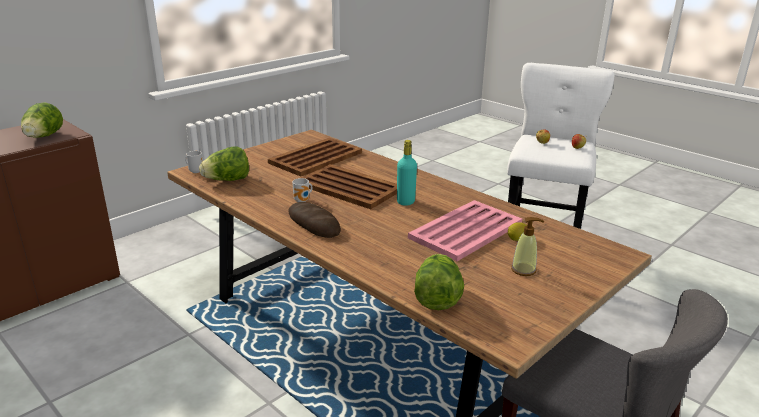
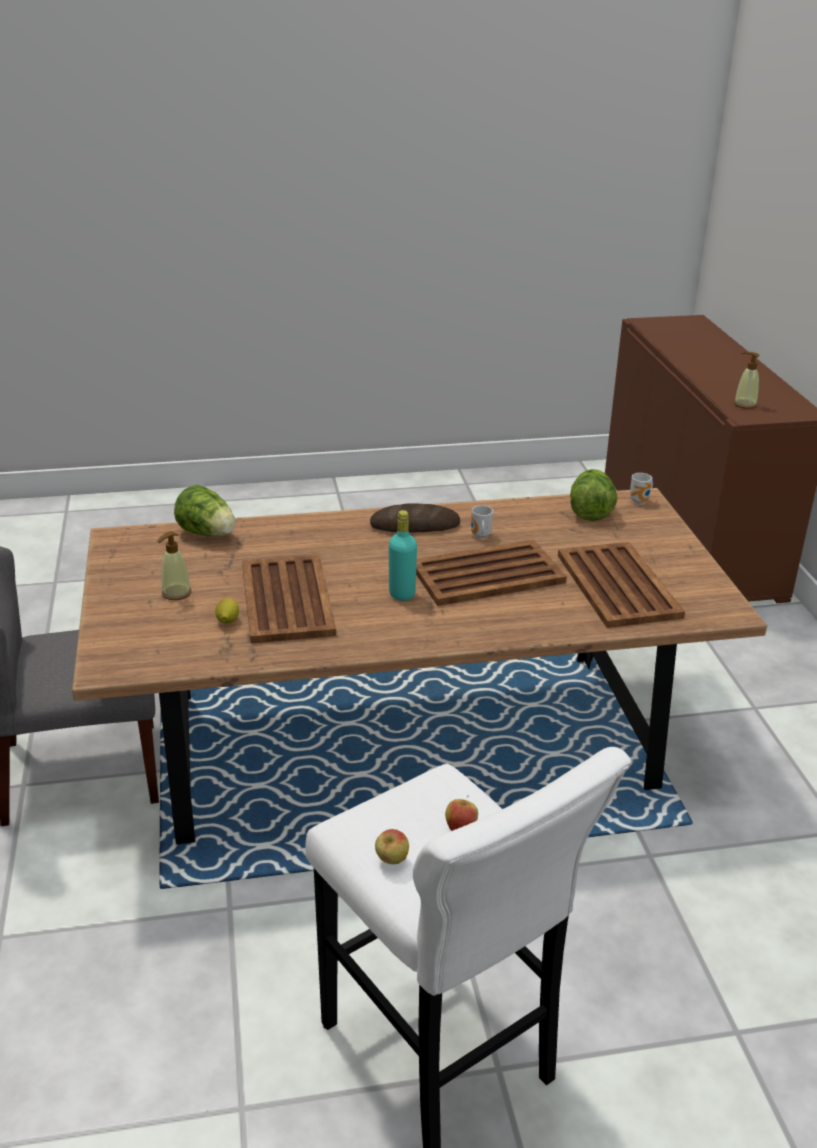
camera: 125 degrees right, 5 degrees up
(43, 137) = (744, 404): lettuce -> soap dispenser
(465, 231) = (287, 599): pink tray -> brown tray

